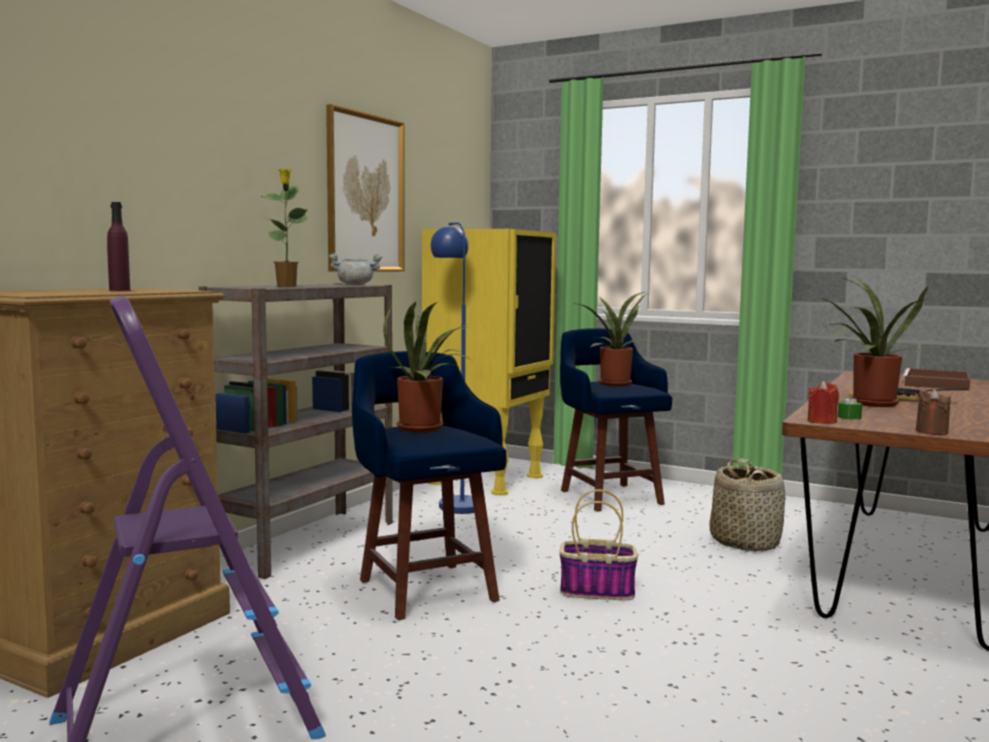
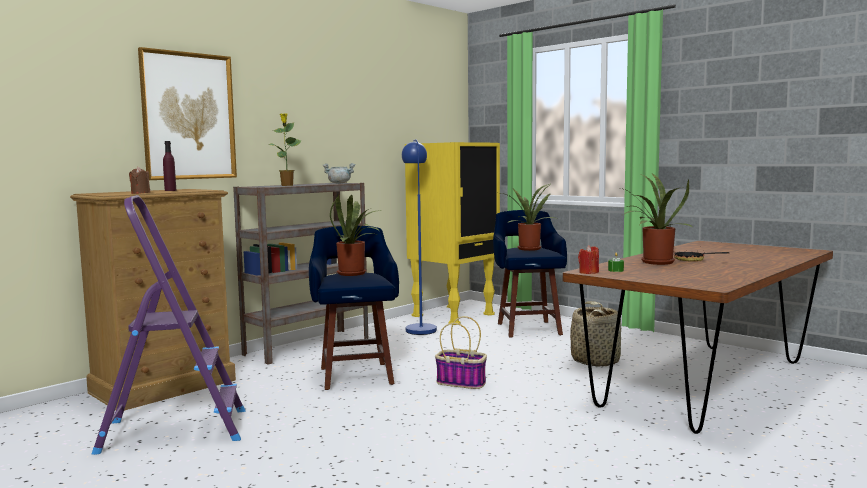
camera: 15 degrees right, 0 degrees up
(365, 193) = (358, 122): picture -> picture (188, 116)
(931, 432) = (651, 280): brown candle -> brown candle (140, 193)
(937, 384) = (747, 250): brown tray -> none

